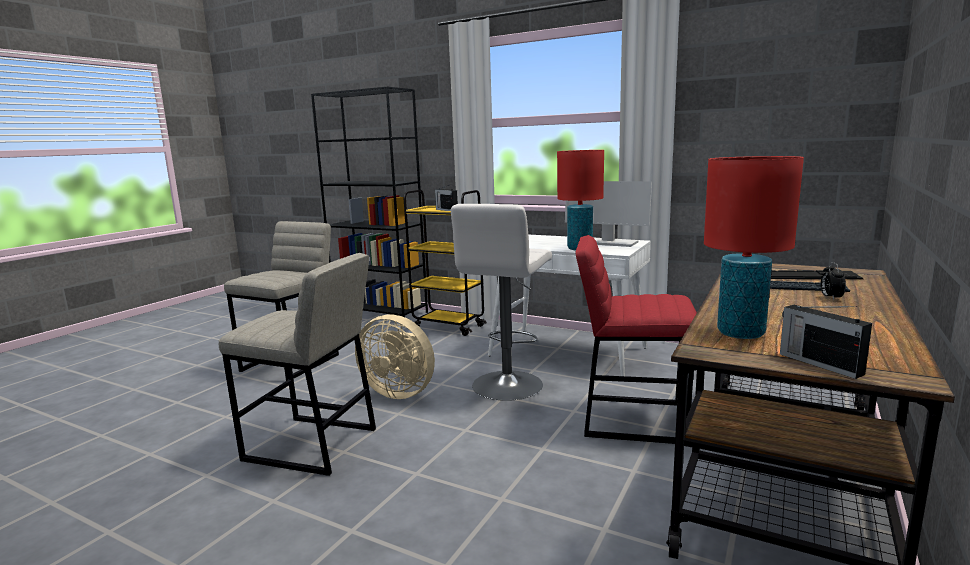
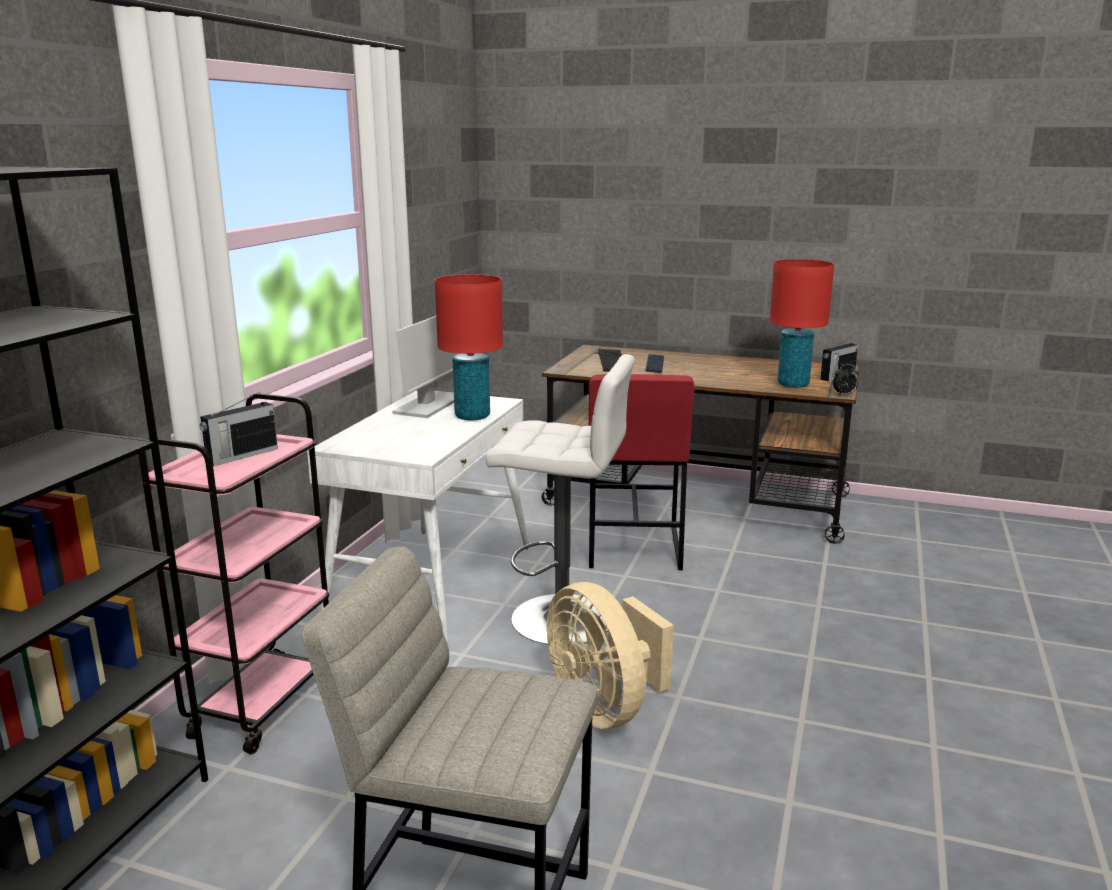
camera: 100 degrees left, 5 degrees up
(314, 444) = (801, 752): grey chair -> none
(400, 392) = (605, 708): beige fan -> beige fan turned 135 degrees clockwise
(449, 327) = (263, 704): yellow cart -> pink cart
(830, 298) = (683, 362): alarm clock -> alarm clock (844, 395)

